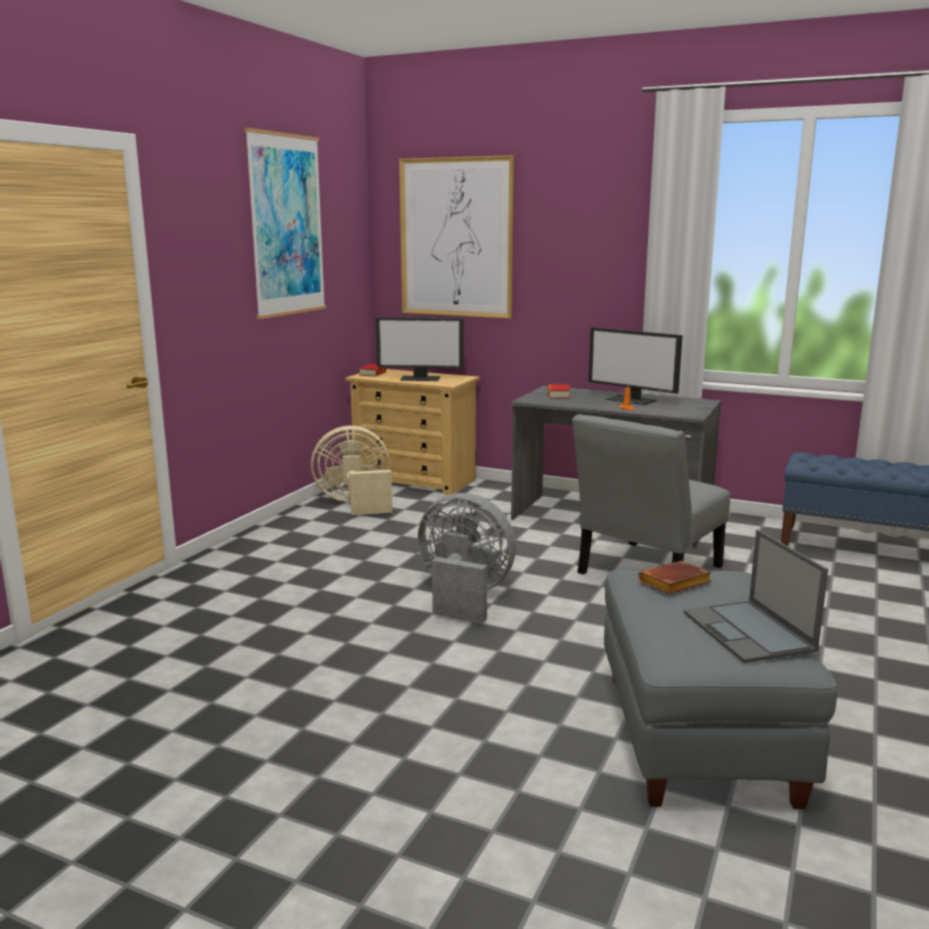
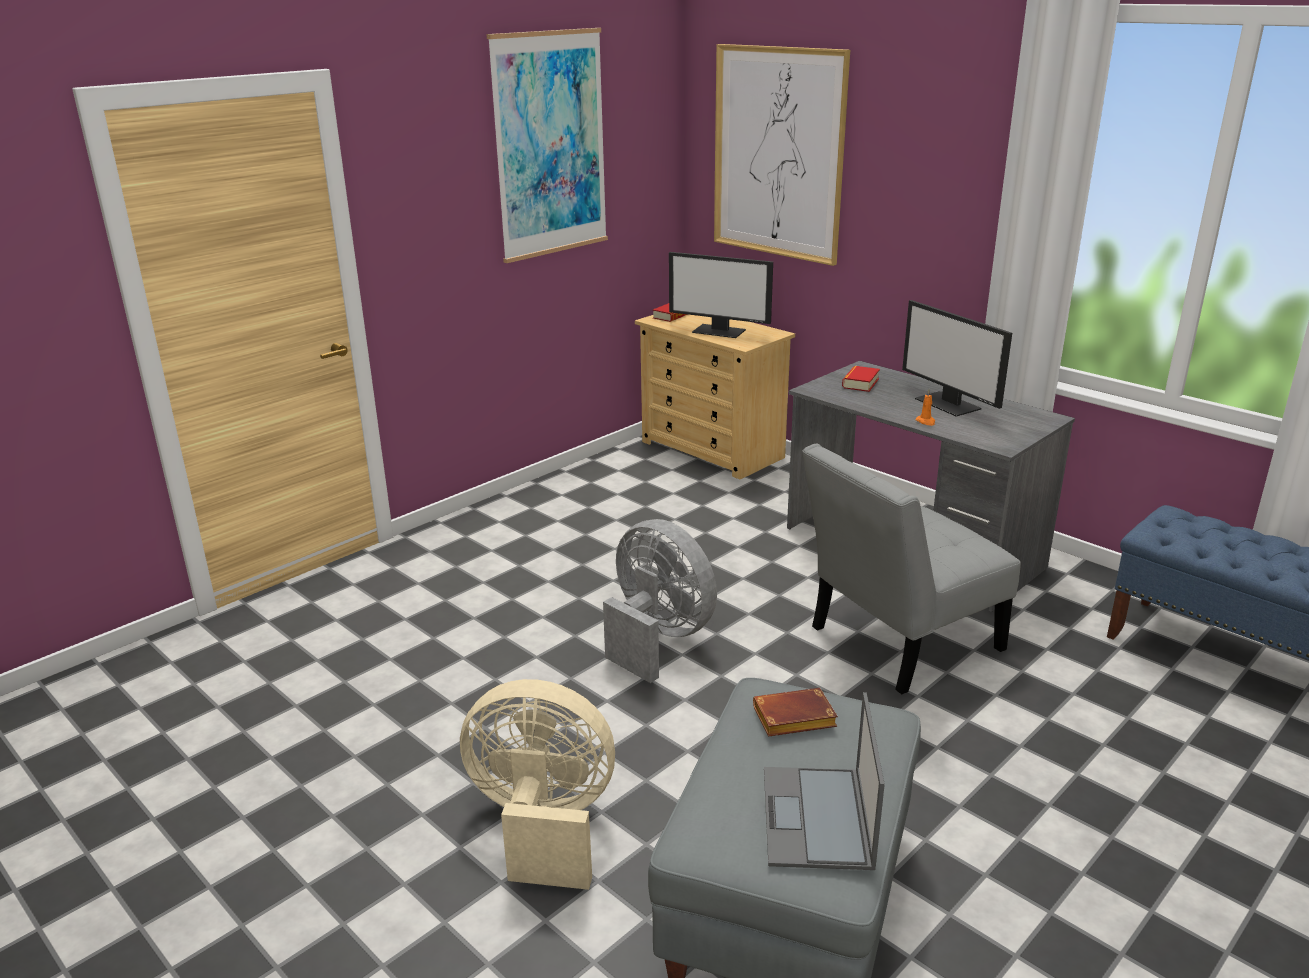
camera: 20 degrees right, 10 degrees up
(355, 504) = (623, 477): beige fan -> beige fan (542, 825)

